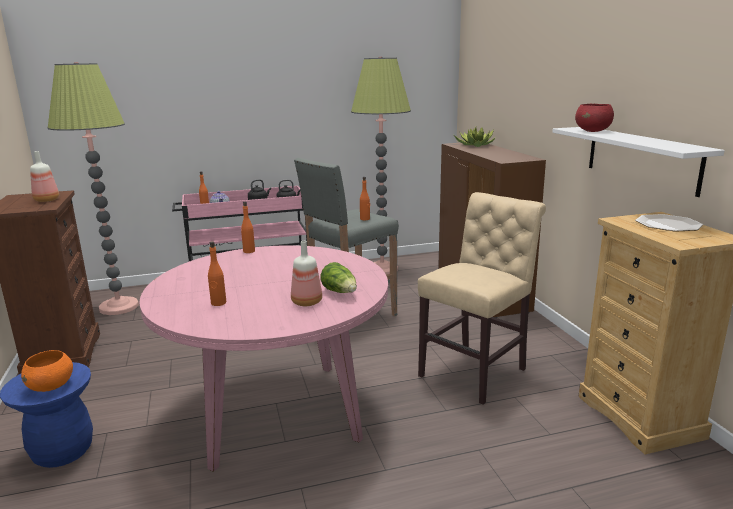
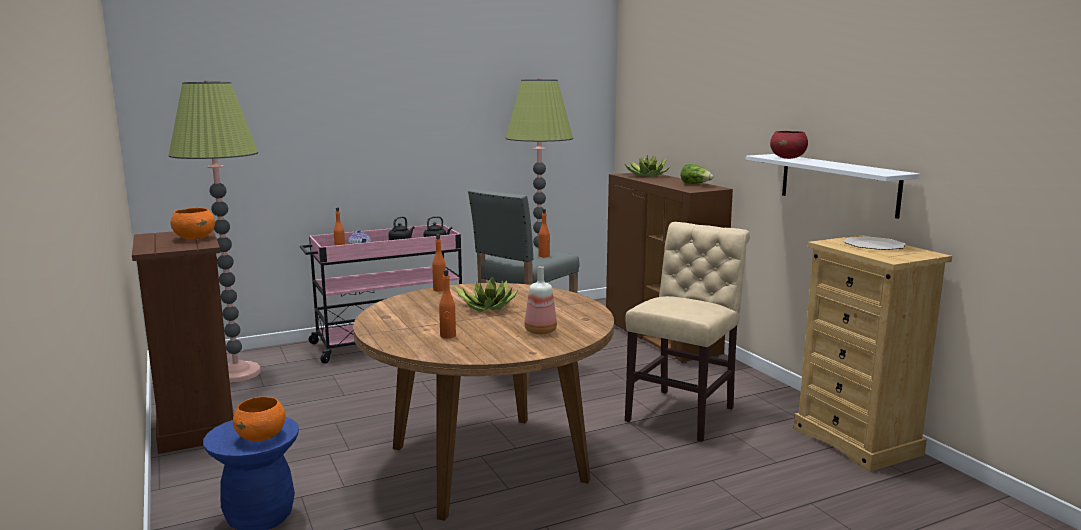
camera: 10 degrees left, 5 degrees down
(47, 200) = (195, 238): bottle -> orange bowl
(277, 271) = (487, 307): none -> potted plant
(278, 412) = (487, 463): pink dining table -> brown dining table
(340, 292) = (568, 321): lettuce -> lettuce (696, 184)

